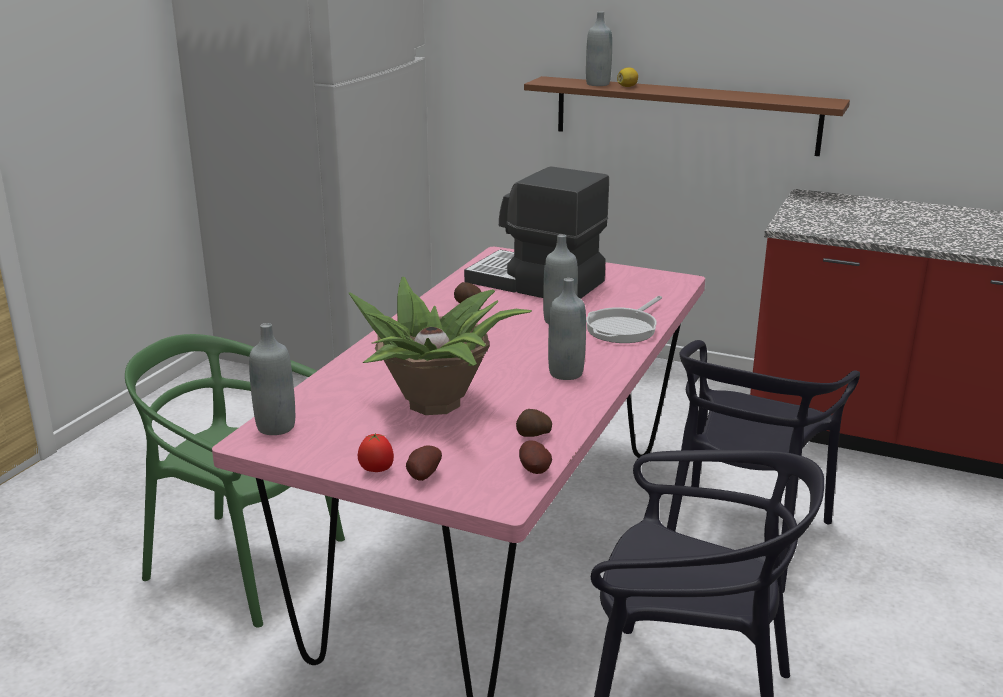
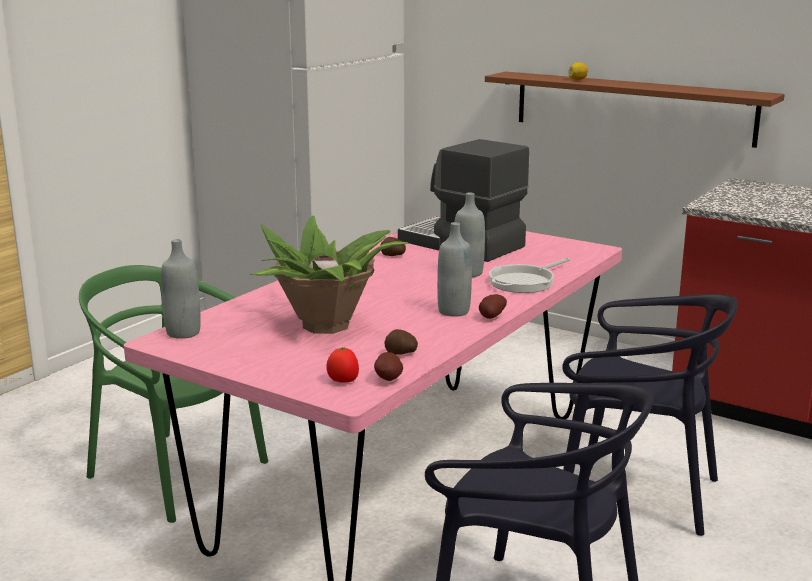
camera: 10 degrees right, 5 degrees down
(376, 470) = (252, 368): tomato -> tomato (343, 381)
(422, 476) = (288, 375): potato -> potato (490, 317)
(598, 84) = (552, 77): grey bottle -> none
(742, 536) = (636, 492): black chair -> black chair turned 105 degrees counterclockwise

